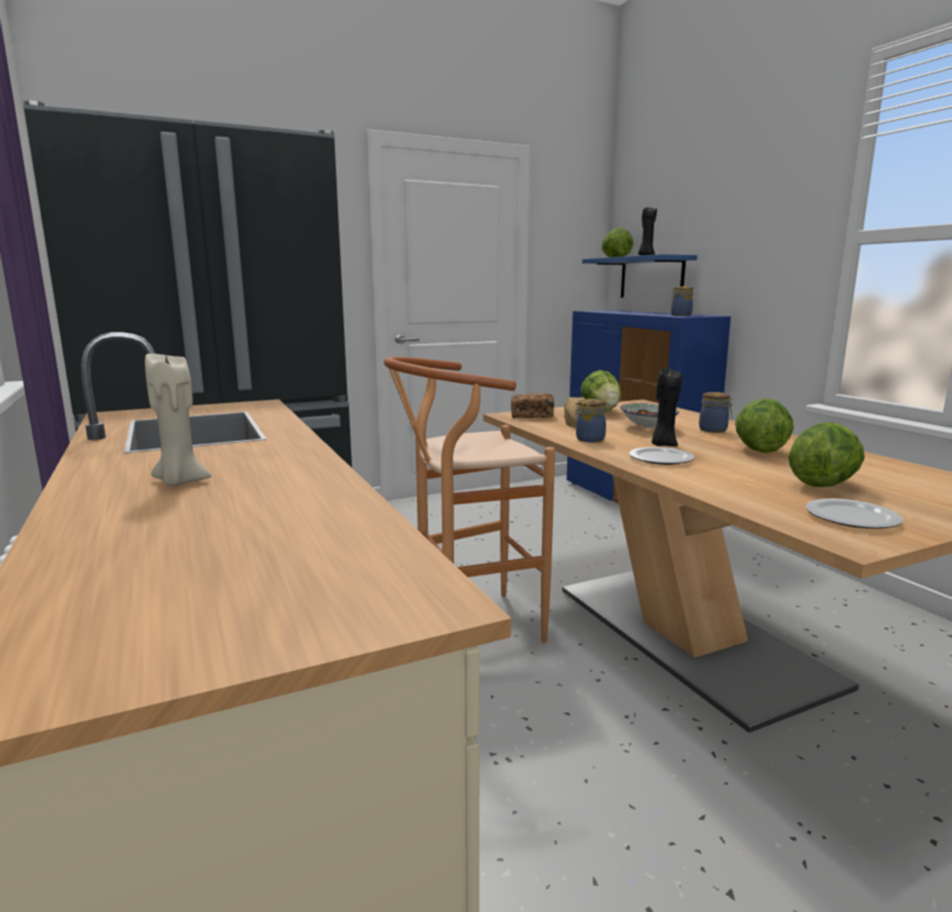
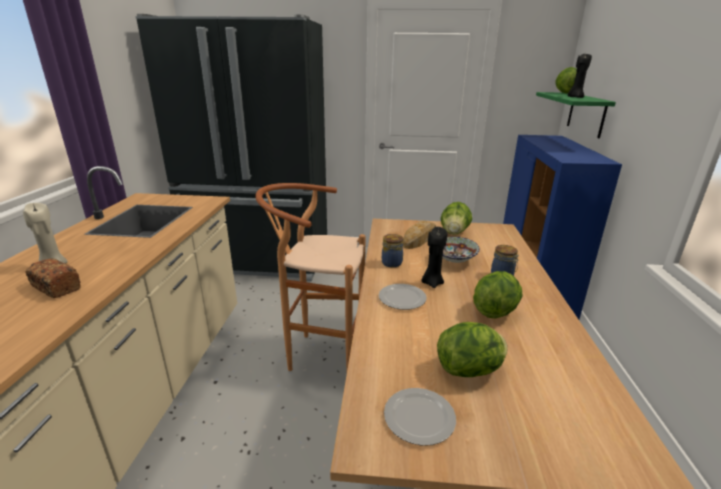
camera: 30 degrees right, 10 degrees up
(531, 416) = (398, 227): bread -> bread (56, 287)
(651, 278) = (586, 114): blue shelf -> green shelf
(680, 315) = (574, 157): jar -> none

